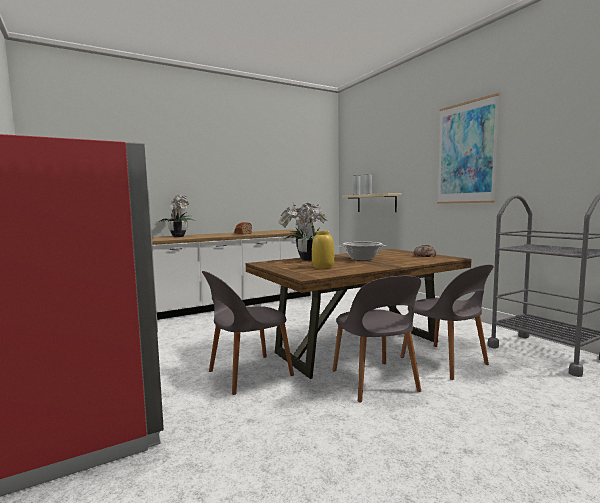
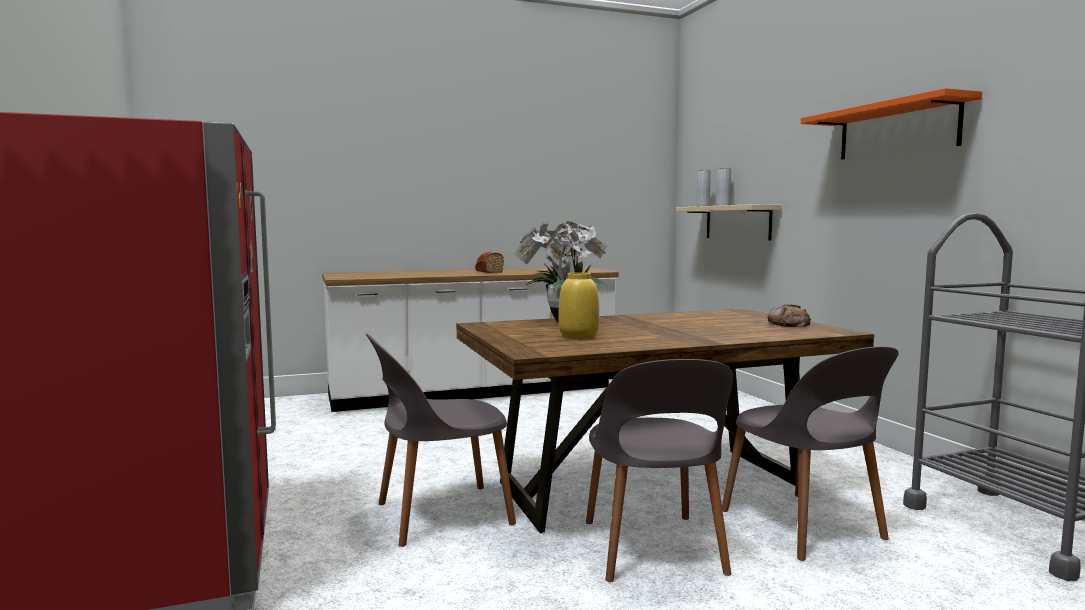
camera: 10 degrees right, 0 degrees up
(179, 236) = (378, 273): potted plant -> none
(362, 259) = (665, 325): cooking pot -> none
(466, 153) = (897, 130): picture -> orange shelf

